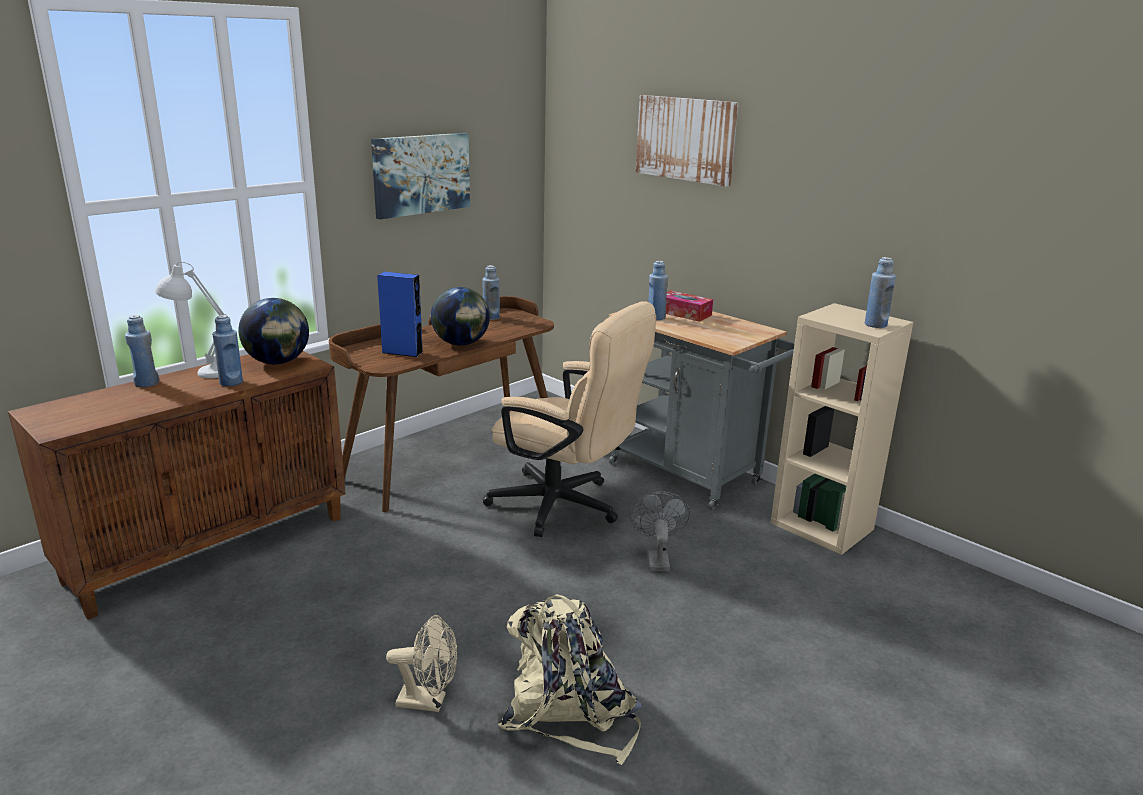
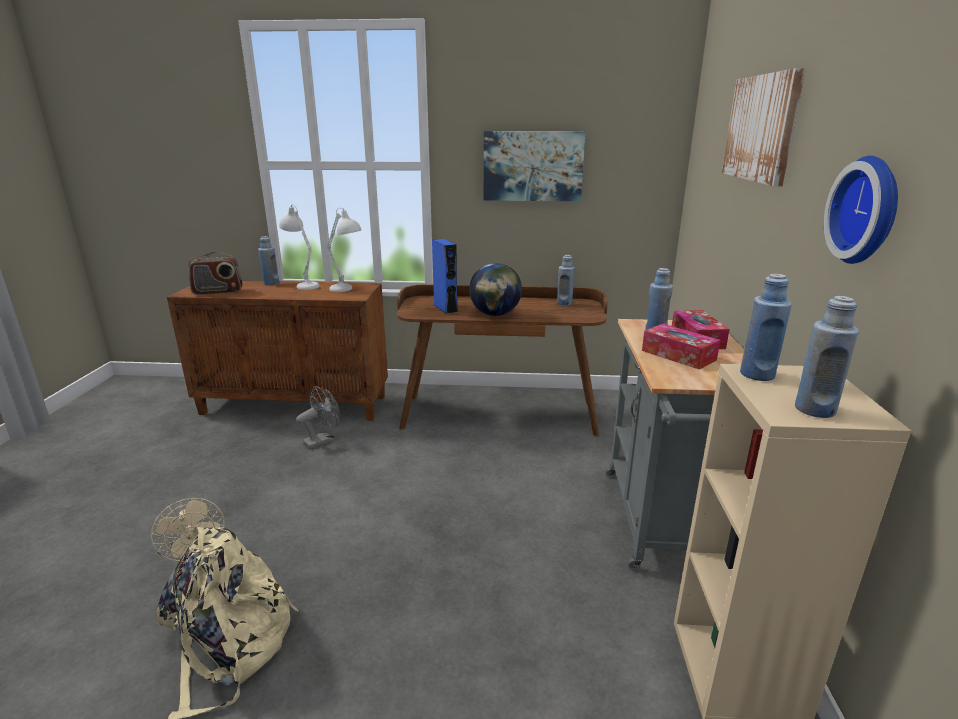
camera: 50 degrees right, 0 degrees up
(103, 414) = (218, 292): none -> radio
(231, 382) = (299, 294): blue bottle -> blue bottle (757, 374)
(278, 362) = (347, 290): globe -> white table lamp
(565, 507) = (509, 490): beige office chair -> none
(656, 558) = (501, 577): grey fan -> grey fan (323, 440)
(700, 328) = (678, 355): none -> tissue box
(836, 204) = (869, 211): none -> wall clock

